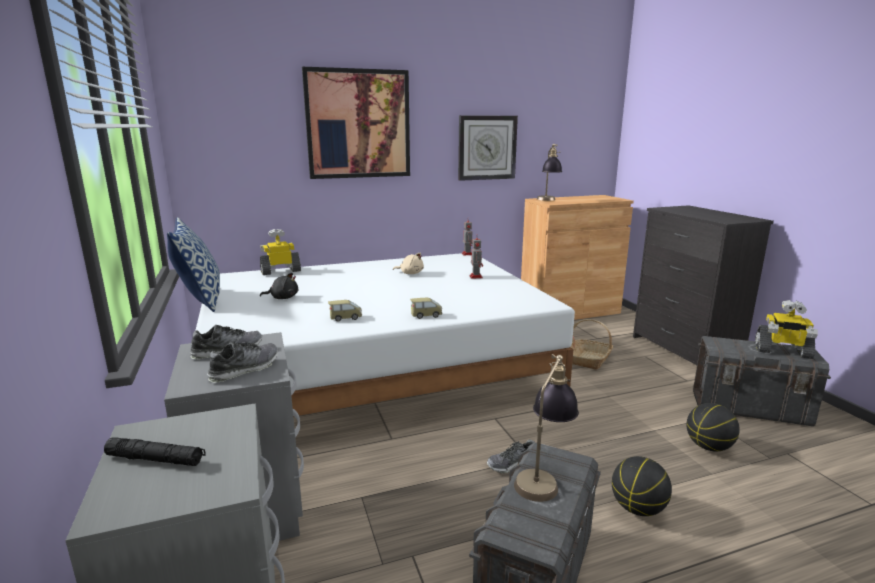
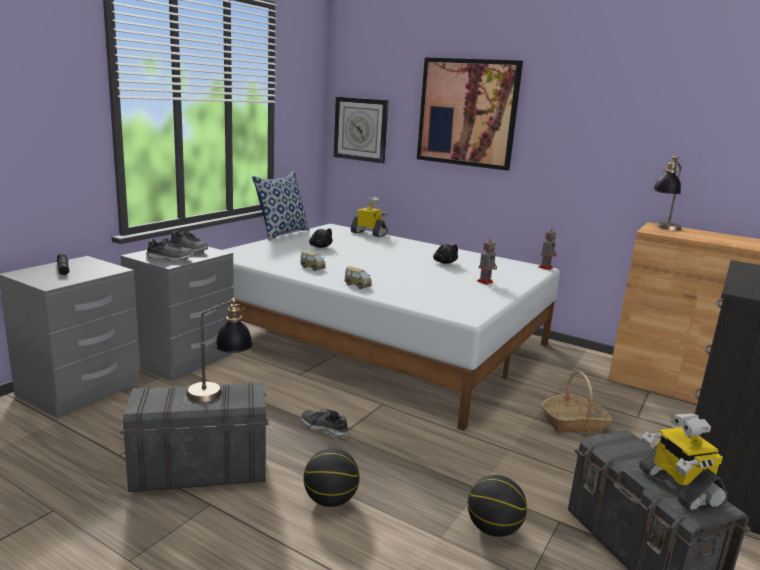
camera: 50 degrees right, 0 degrees up
(410, 273) = (444, 262): beige plush toy -> black plush toy
(487, 147) = (607, 152): wall clock -> wall clock (361, 129)

